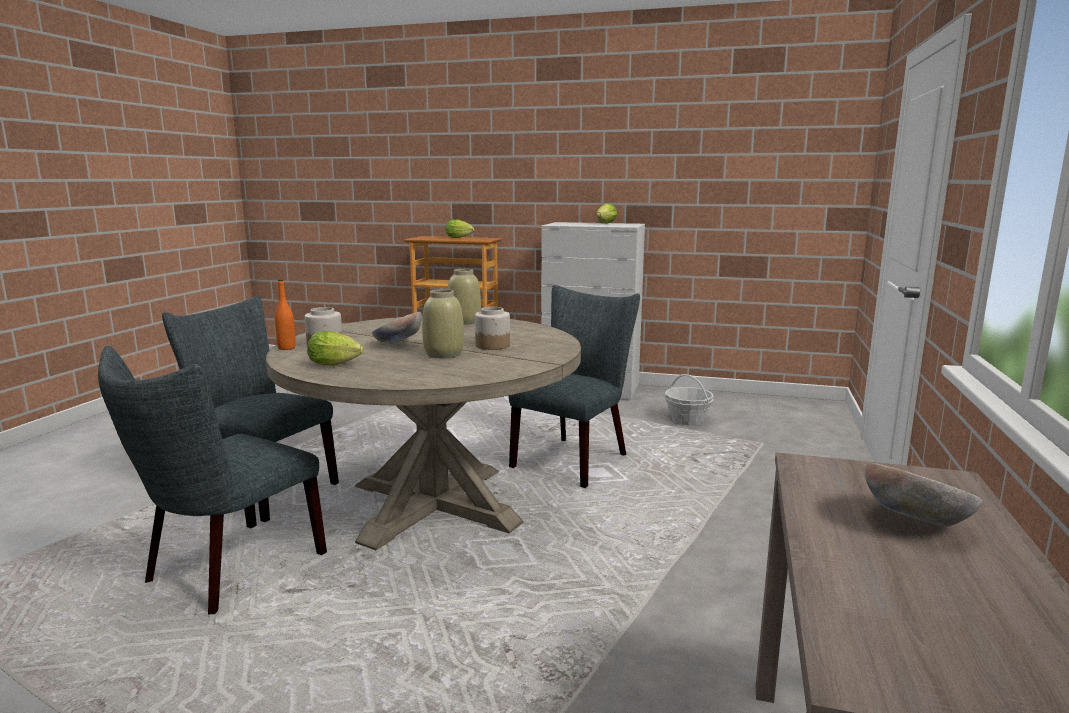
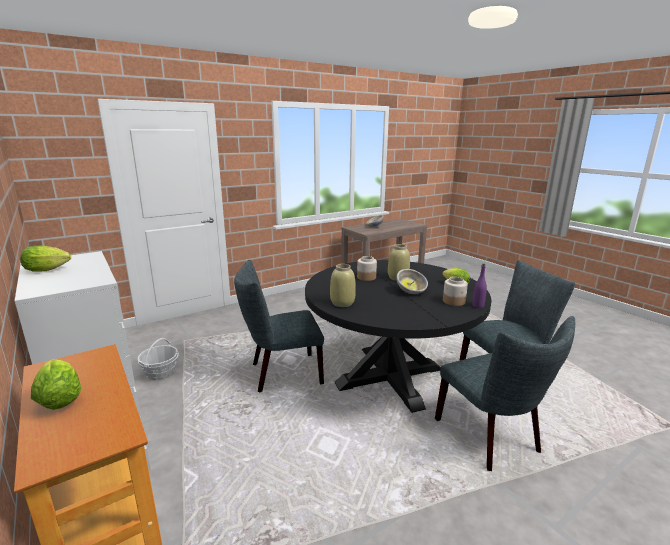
camera: 140 degrees left, 5 degrees up
(286, 348) = (478, 306): orange bottle -> purple bottle
(434, 505) = (390, 376): beige dining table -> black dining table

